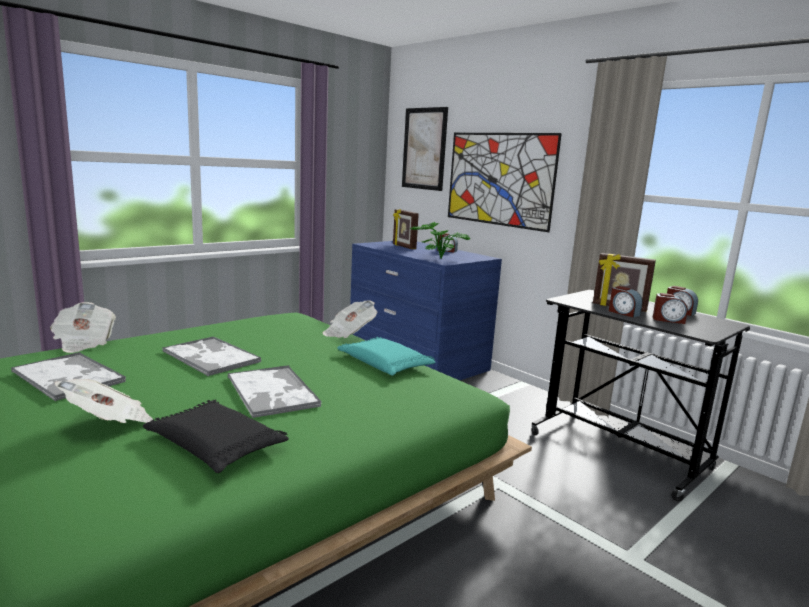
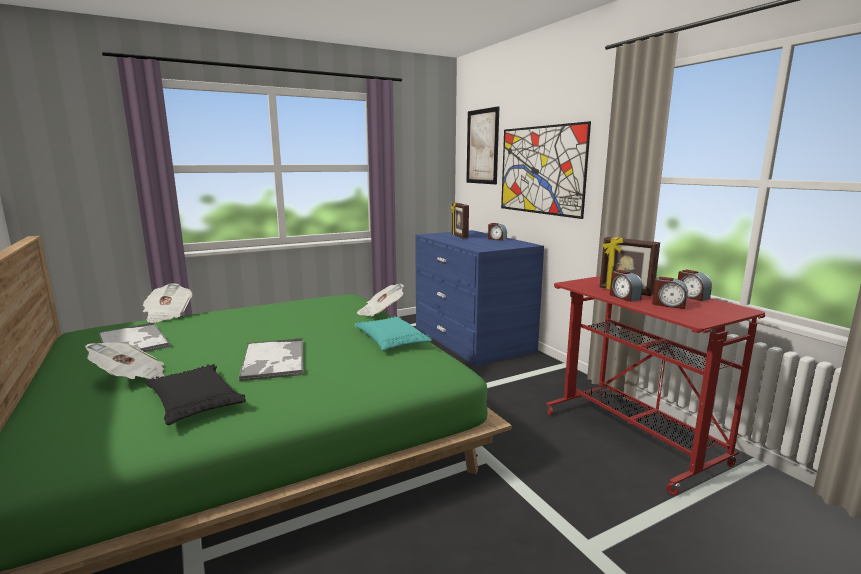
camera: 15 degrees right, 0 degrees up
(210, 356) = (249, 329): tray -> none
(439, 258) = (481, 245): potted plant -> none
(619, 451) = (632, 437): black desk -> red desk

